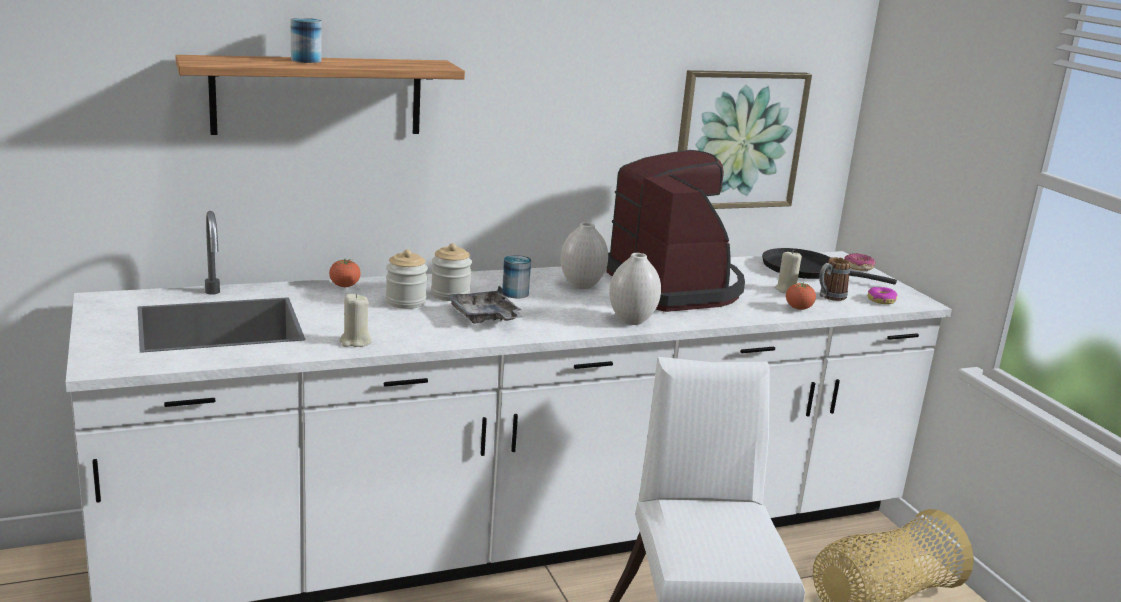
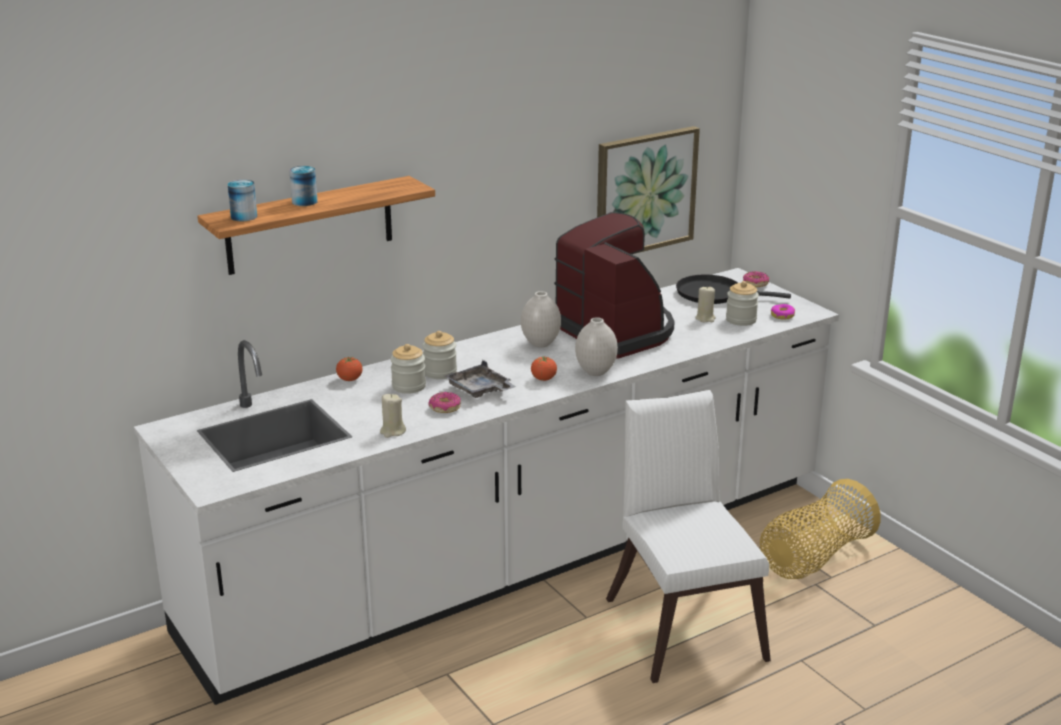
camera: 10 degrees left, 5 degrees up
(432, 328) = (445, 408): none -> donut
(515, 293) = (491, 361): can -> can (244, 217)
(798, 308) = (720, 336): tomato -> tomato (543, 379)
(829, 297) = (741, 320): mug -> jar

